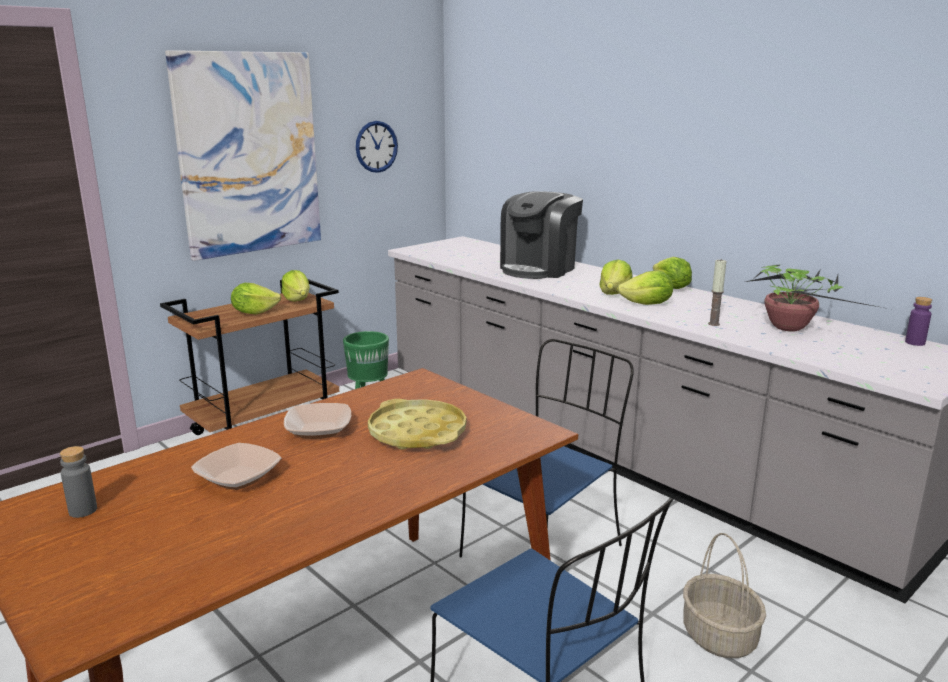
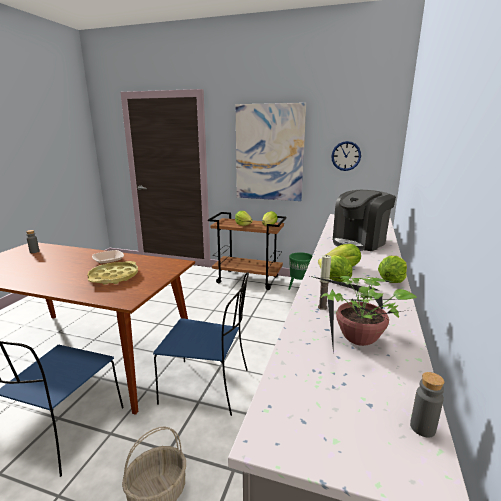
camera: 60 degrees right, 0 degrees up
(238, 477) = (61, 262): bowl -> none
(539, 269) = (359, 242): coffee machine -> coffee machine turned 45 degrees counterclockwise
(915, 343) = (422, 428): purple bottle -> grey bottle

